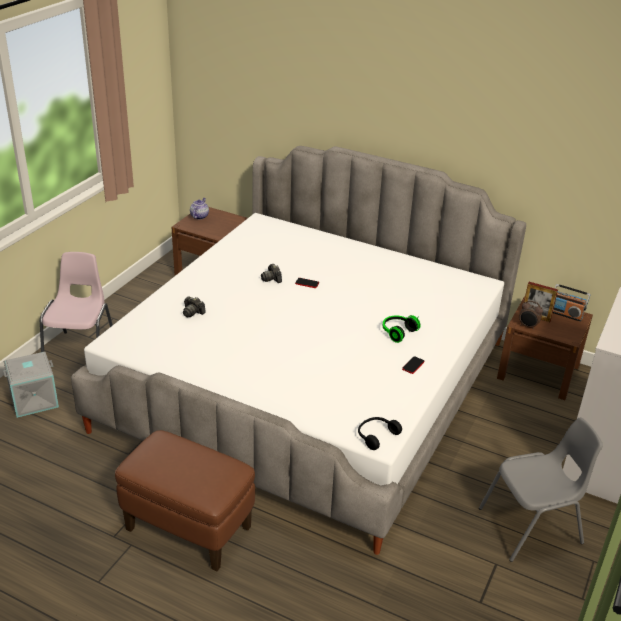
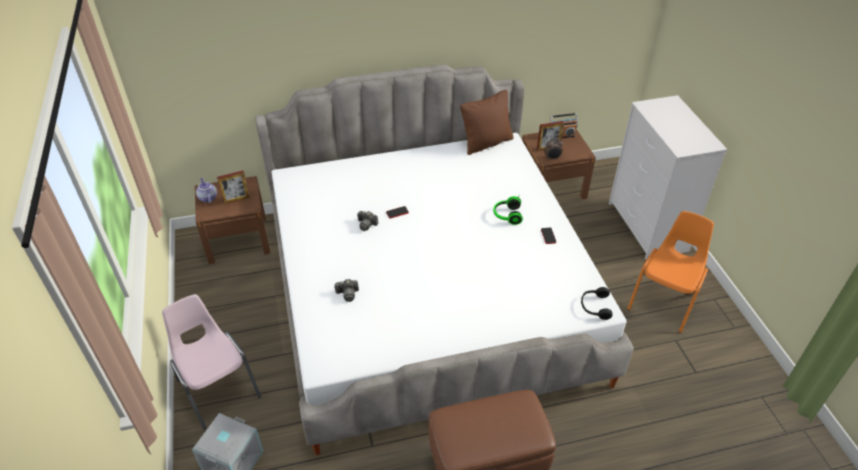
camera: 40 degrees left, 10 degrees up
(217, 227) = (237, 200): none -> picture frame
(460, 275) = (486, 143): none -> brown pillow
(532, 526) = (665, 300): grey chair -> orange chair

